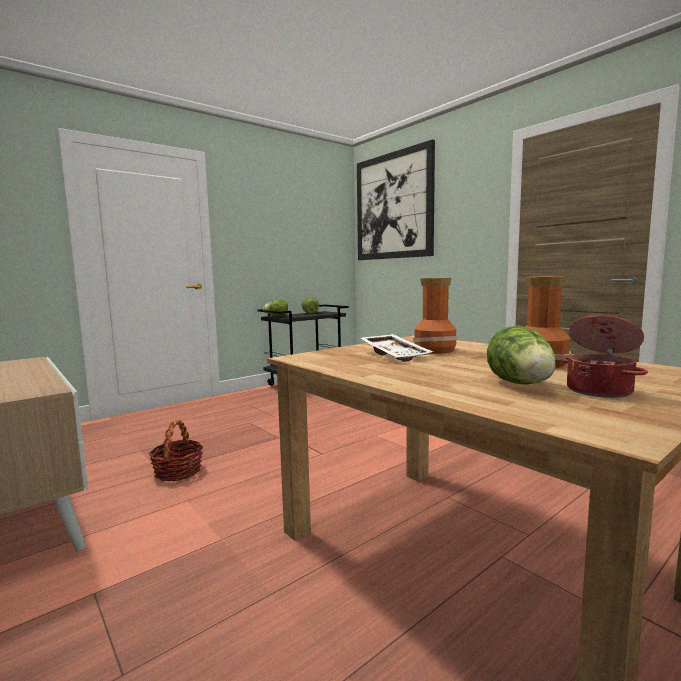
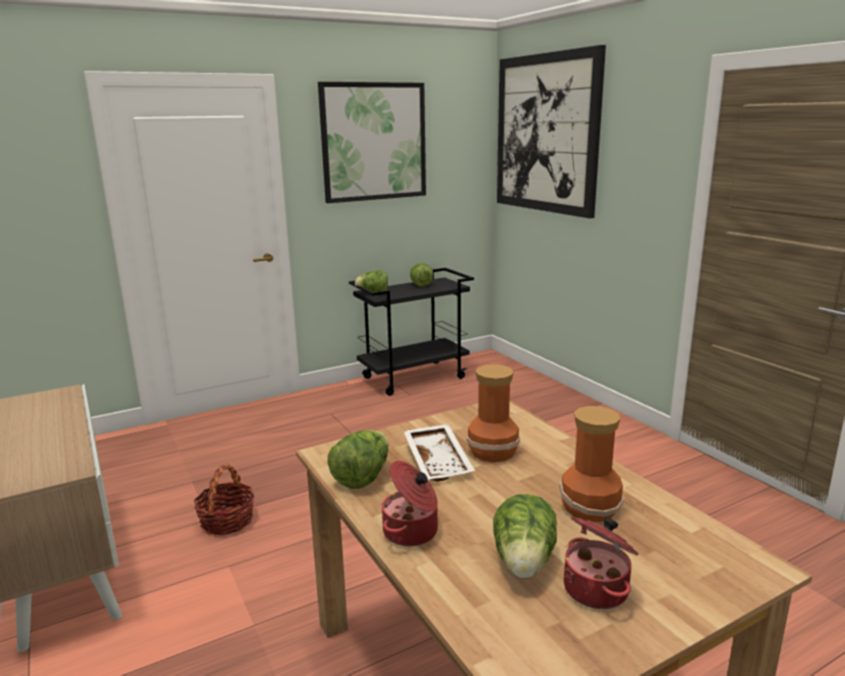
camera: 10 degrees right, 10 degrees up
(275, 209) = (374, 142): none -> picture
(337, 363) = (362, 477): none -> lettuce
(406, 380) = (412, 532): none -> cooking pot

